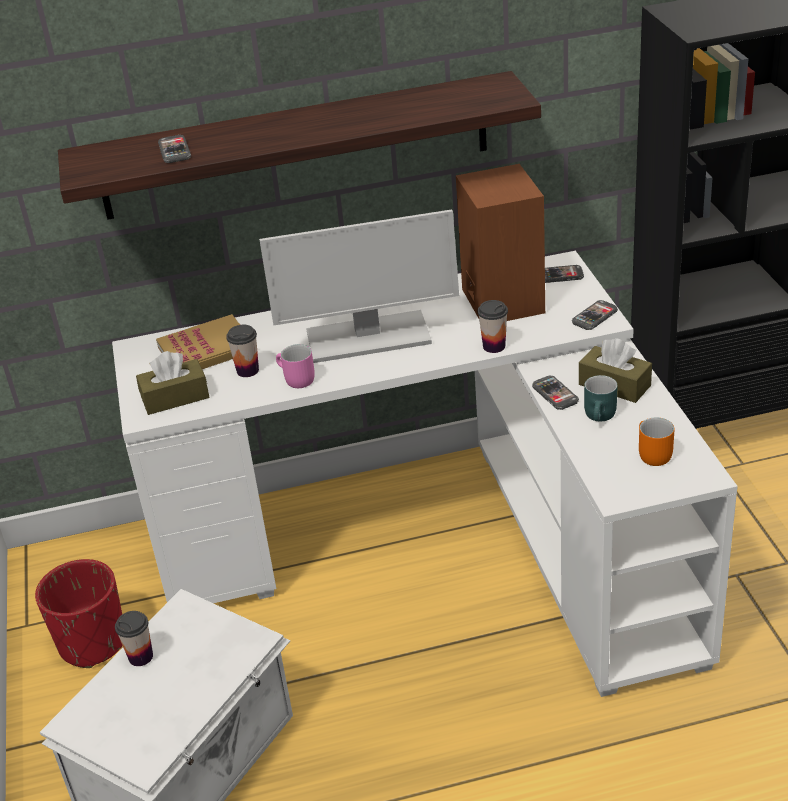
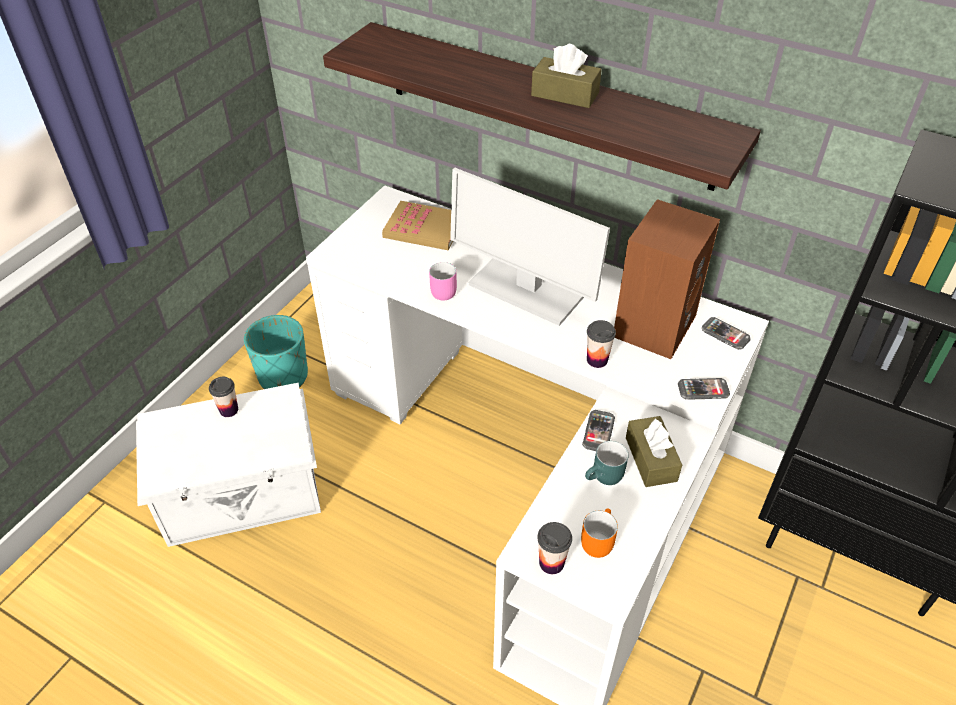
camera: 40 degrees right, 10 degrees up
(93, 643) = (283, 376): red planter -> turquoise planter
(174, 151) = (426, 63): phone -> none
(175, 397) = (363, 251): brown tissue box -> brown tissue box (565, 94)
(247, 370) = (425, 262): cup -> cup (551, 563)

